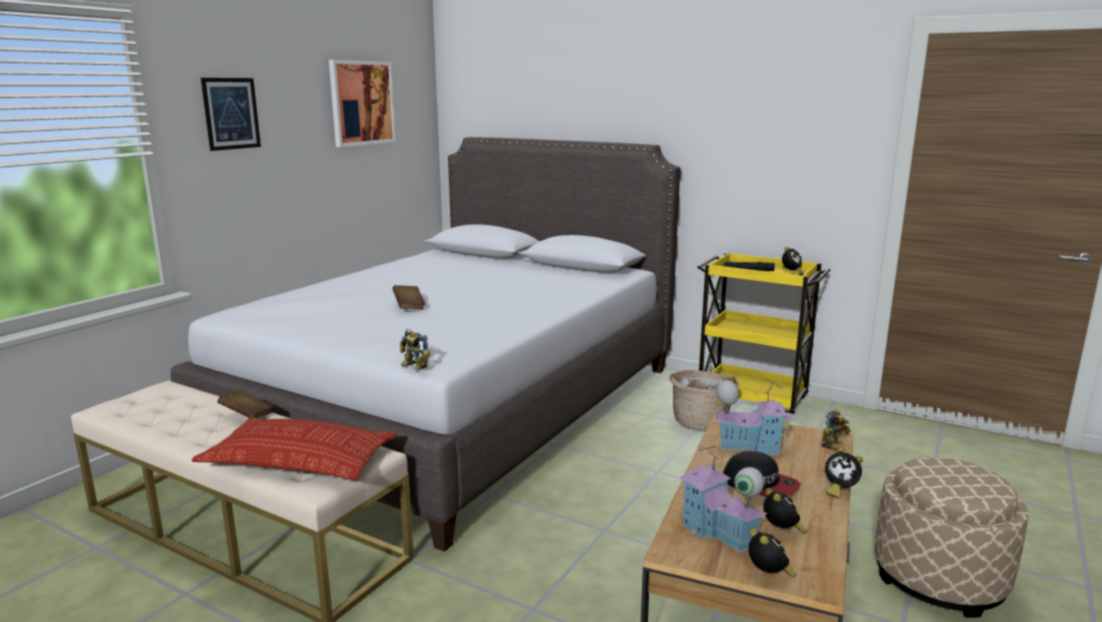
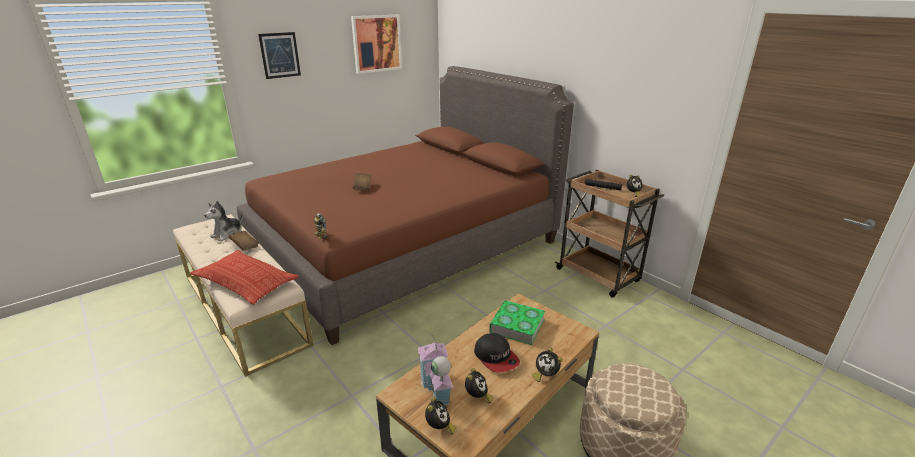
camera: 20 degrees right, 10 degrees up
(194, 405) = (228, 234): none -> plush toy
(457, 407) = (406, 247): grey bed -> brown bed
(701, 423) = (548, 288): basket -> none
(750, 446) = (517, 326): toy house -> book
(752, 399) = (599, 276): yellow cart -> brown cart
(834, 445) = (576, 337): toy robot -> none

